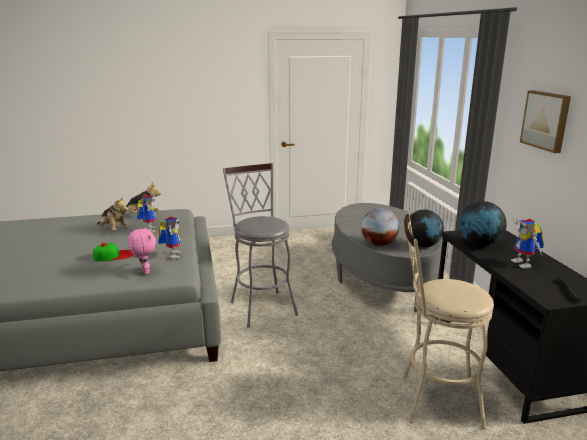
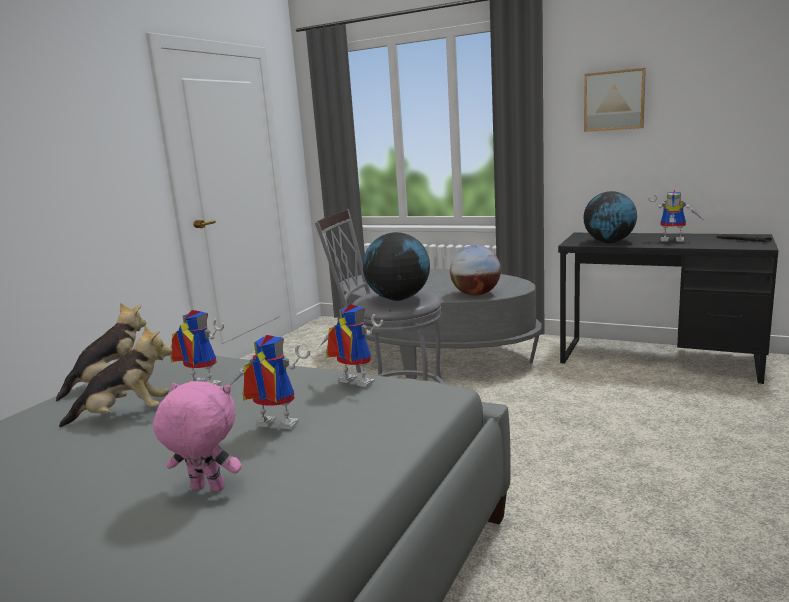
camera: 50 degrees left, 5 degrees down
(114, 255) = (271, 427): cap -> toy robot
(144, 271) = (388, 412): pink plush toy -> pink plush toy (206, 490)
(422, 246) = (510, 282): globe -> globe (398, 298)
(432, 399) = (701, 407): beige stool -> none

